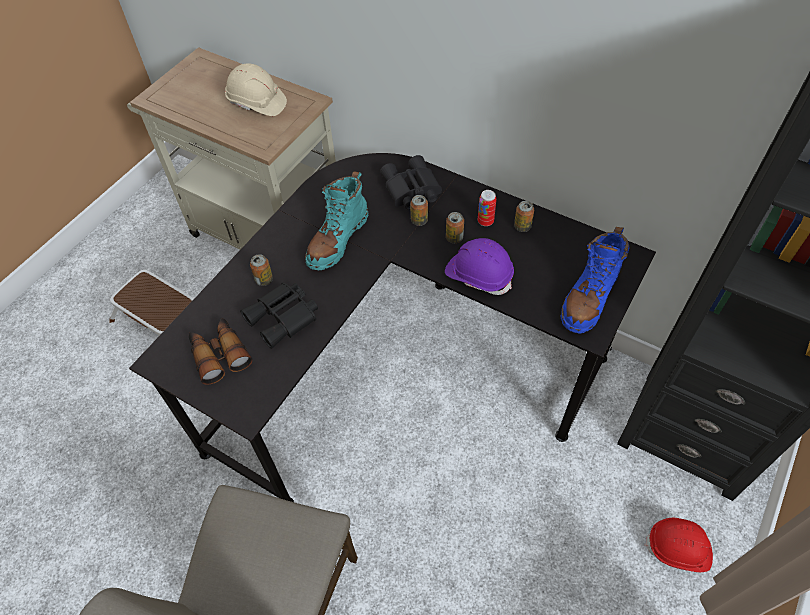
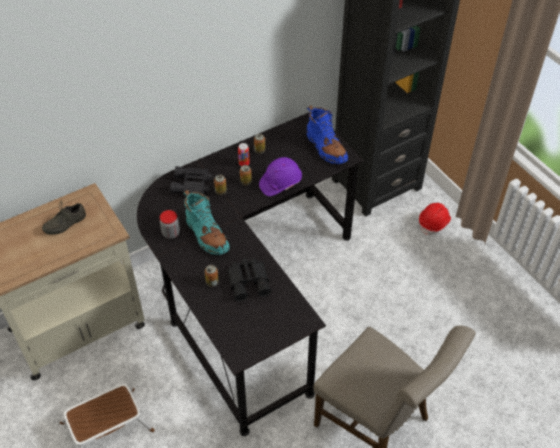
camera: 65 degrees left, 5 degrees down
(219, 354) = (255, 322): binoculars -> none
(257, 103) = (64, 223): beige hard hat -> grey shoe
(320, 206) = (171, 233): none -> jar

